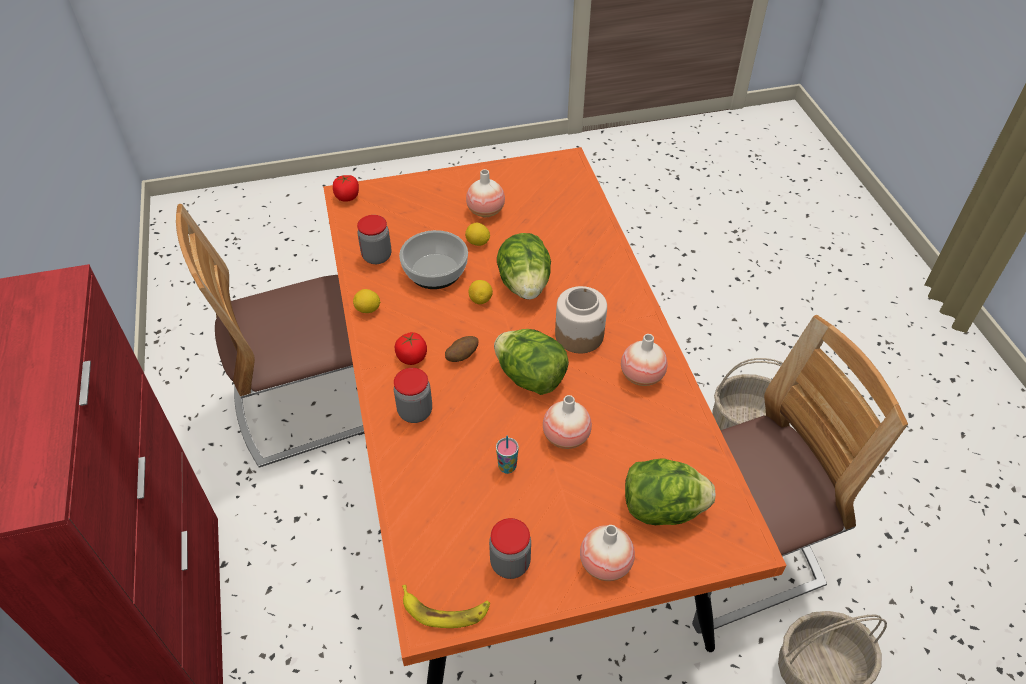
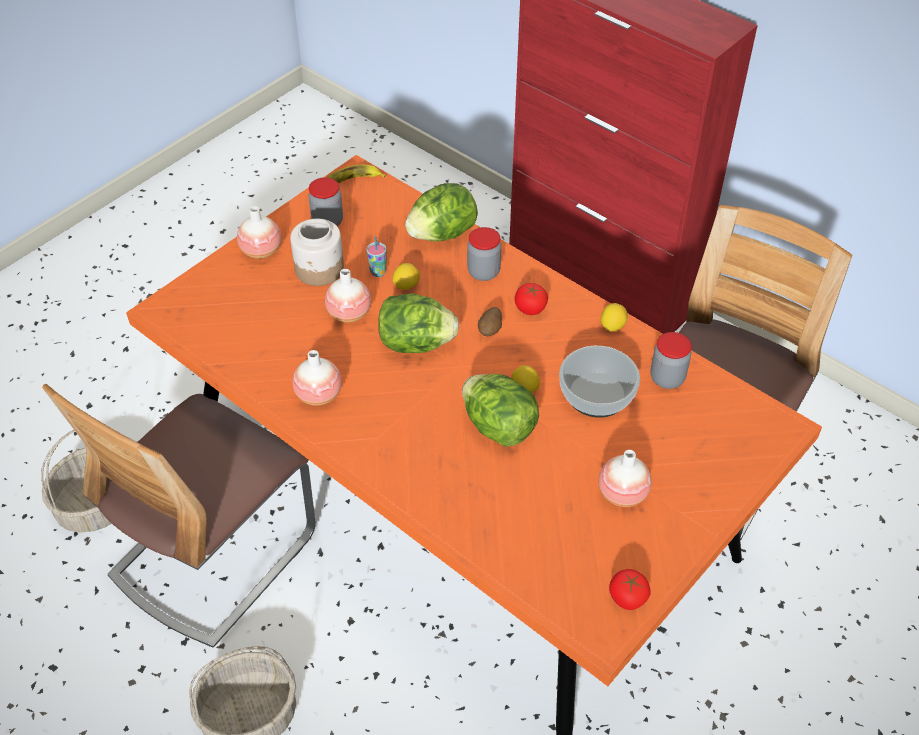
camera: 145 degrees right, 0 degrees up
(347, 197) = (780, 427): tomato -> tomato (627, 597)
(477, 243) = (589, 448): lemon -> lemon (406, 285)
(579, 334) = (404, 404): jar -> jar (319, 269)
(662, 508) = (240, 302): lettuce -> lettuce (442, 234)

